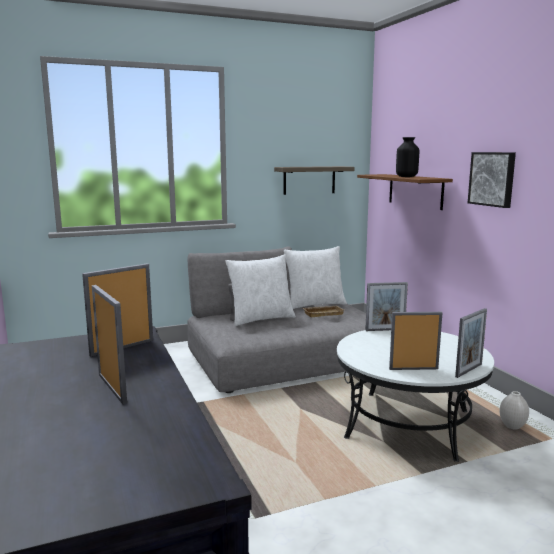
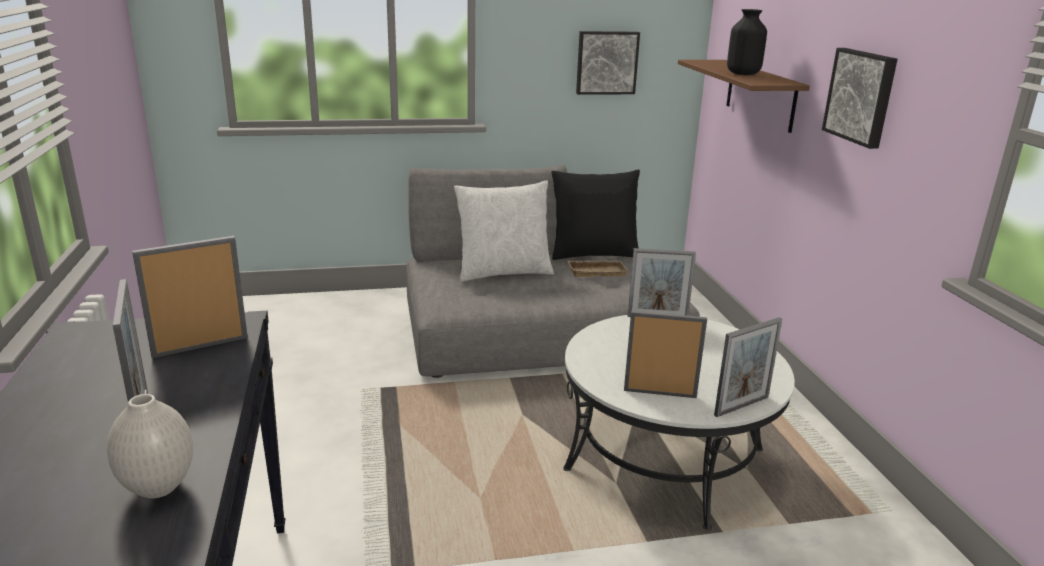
camera: 10 degrees right, 10 degrees up
(309, 180) = (606, 62): shelf -> picture
(314, 304) = (593, 254): white pillow -> black pillow
(512, 426) = (820, 484): white vase -> white vase (159, 488)

